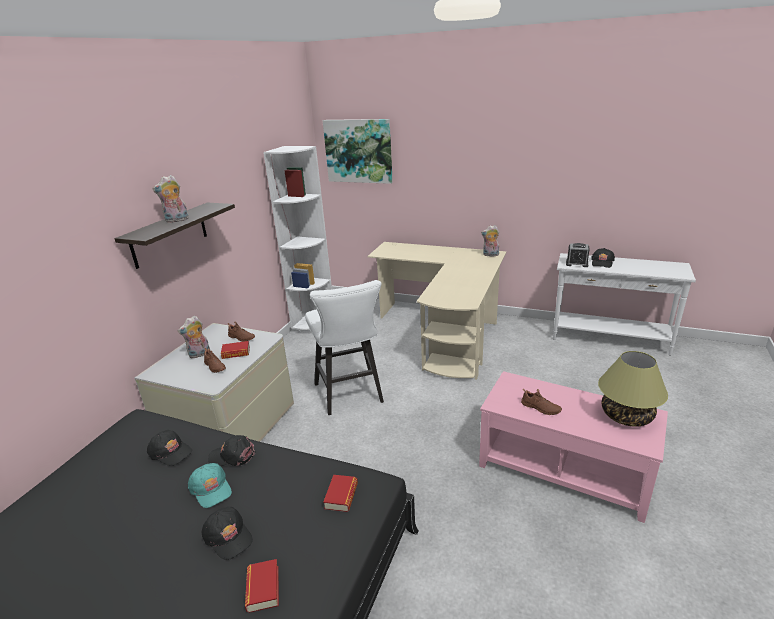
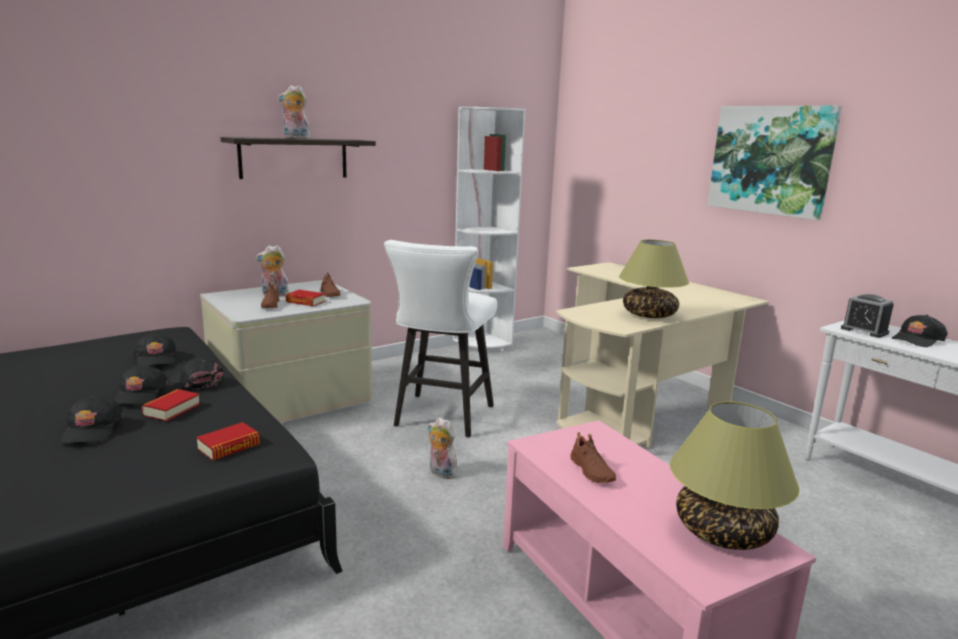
camera: 30 degrees right, 10 degrees down
(211, 489) = (140, 394): turquoise cap -> black cap
(263, 588) = (49, 478): book -> book (172, 410)
(358, 151) = (600, 134): picture -> picture (770, 160)
(468, 286) = (649, 315): none -> table lamp
(490, 255) = (736, 299): plush toy -> plush toy (440, 473)

